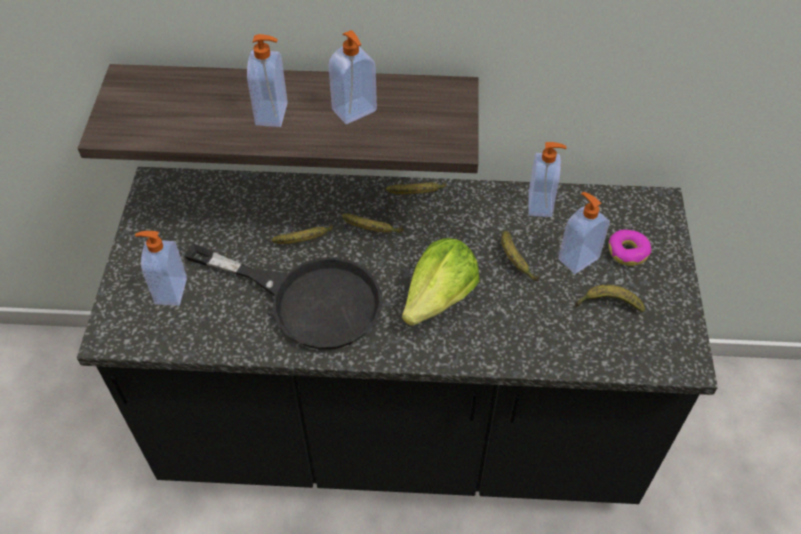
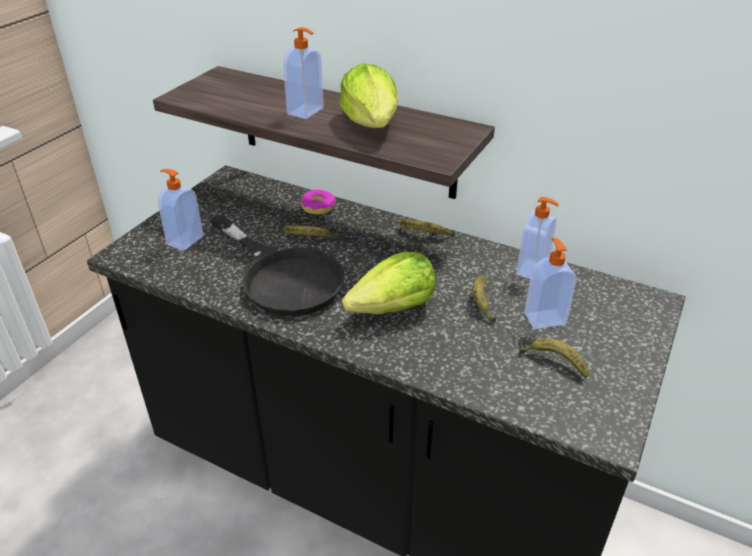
camera: 25 degrees right, 15 degrees down
(355, 111) = (372, 123): soap dispenser -> lettuce
(371, 230) = (369, 247): banana -> none
(628, 252) = (599, 328): donut -> donut (318, 207)

